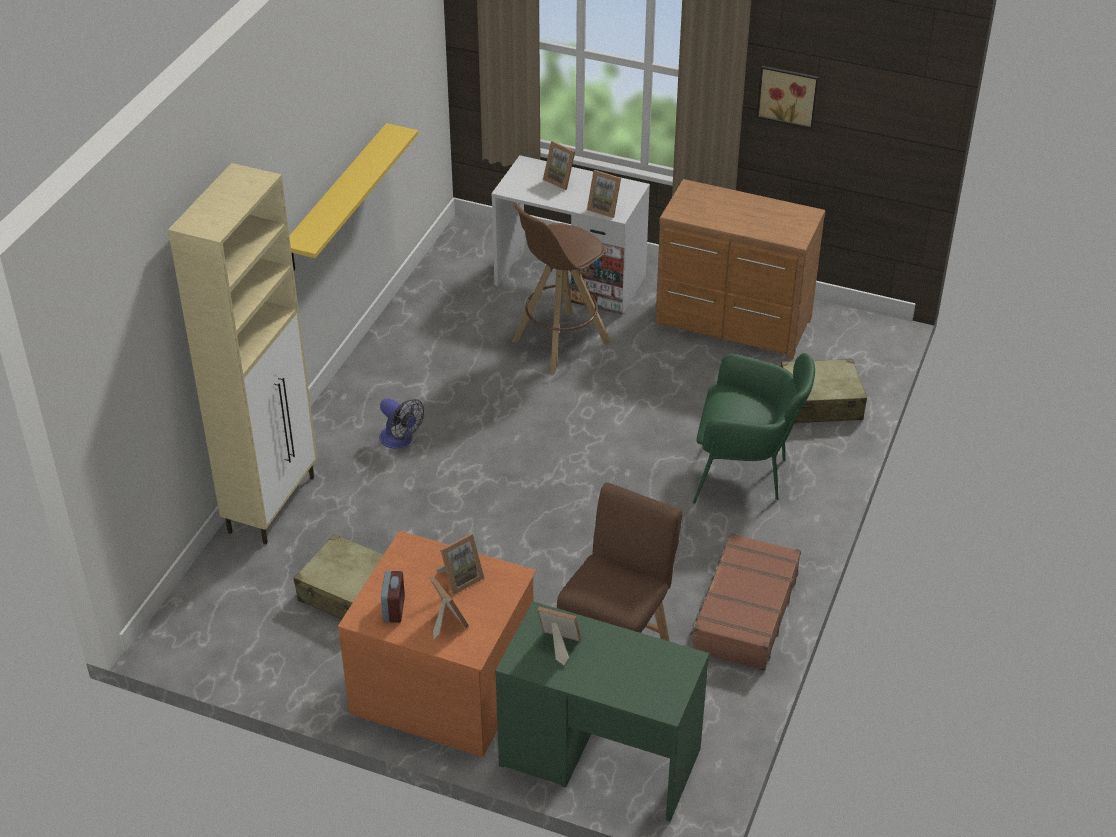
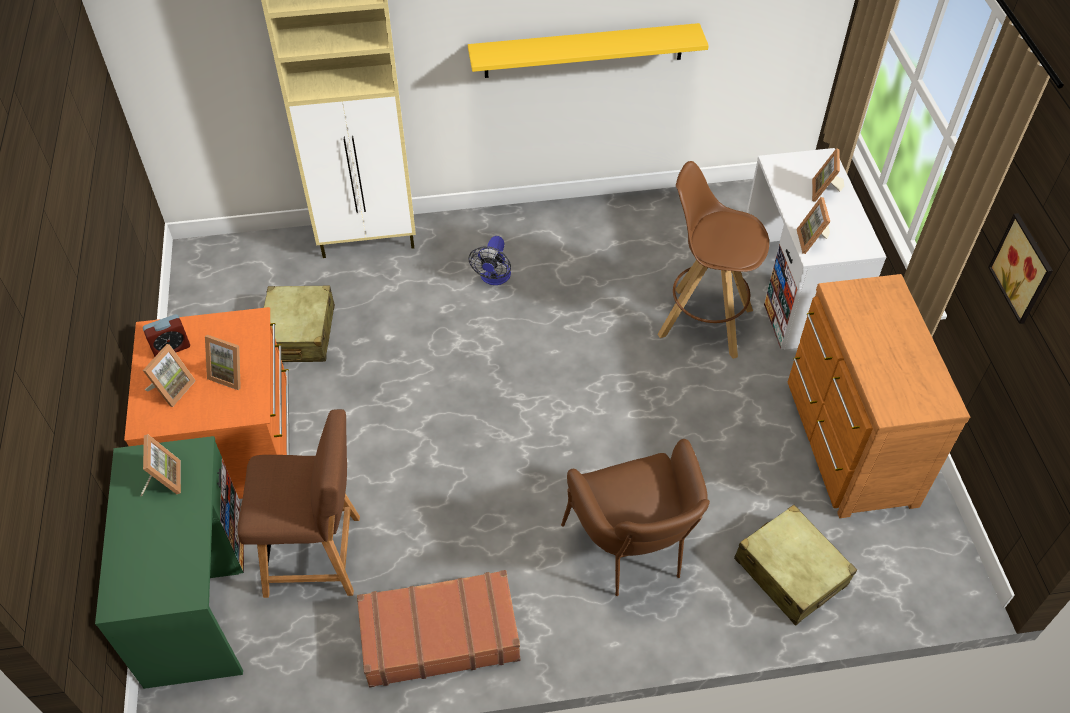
camera: 60 degrees right, 10 degrees up
(746, 474) = (633, 551): green armchair -> brown armchair

